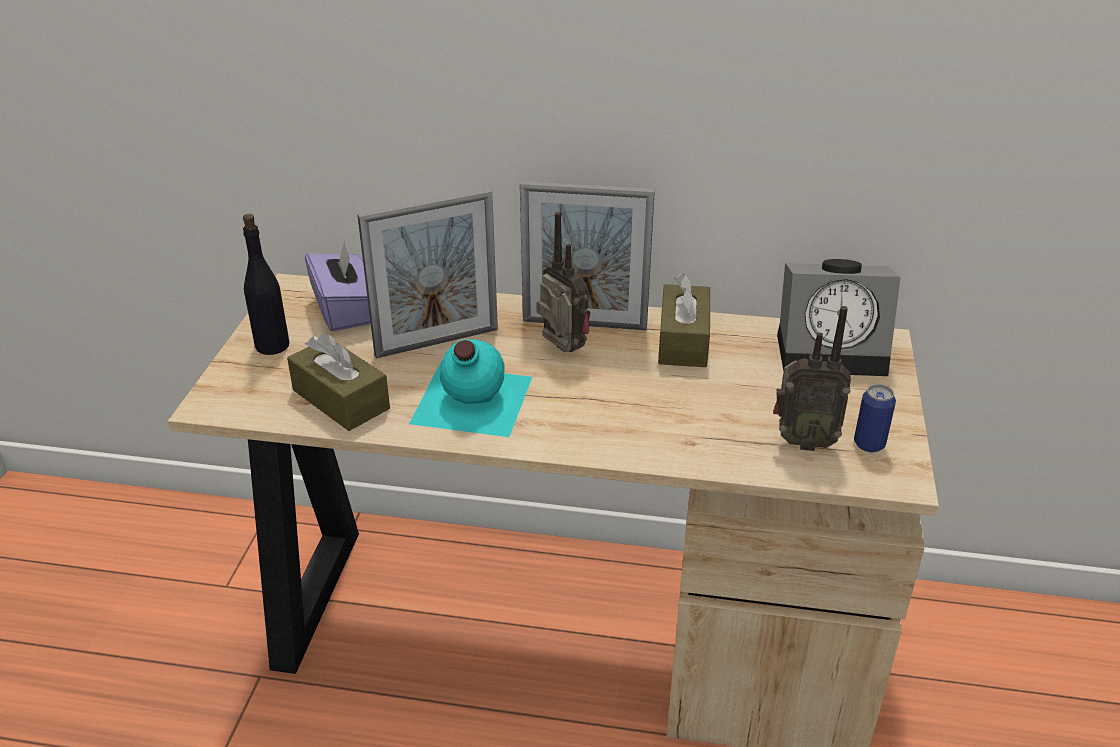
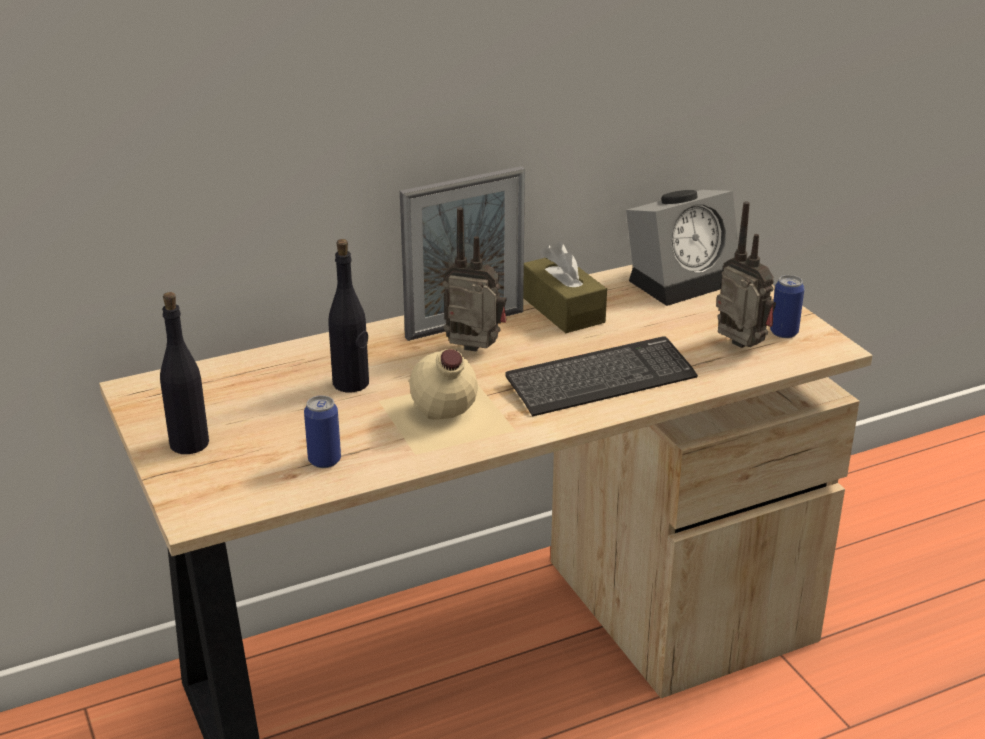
camera: 35 degrees left, 5 degrees down
(341, 399) = (324, 460): brown tissue box -> can
(346, 310) = (223, 389): purple tissue box -> none
(437, 342) = (351, 383): picture frame -> black bottle
(470, 400) = (444, 417): turquoise bottle -> beige bottle
(636, 421) = (601, 380): none -> keyboard
(803, 441) = (738, 347): radio -> radio turned 105 degrees counterclockwise

